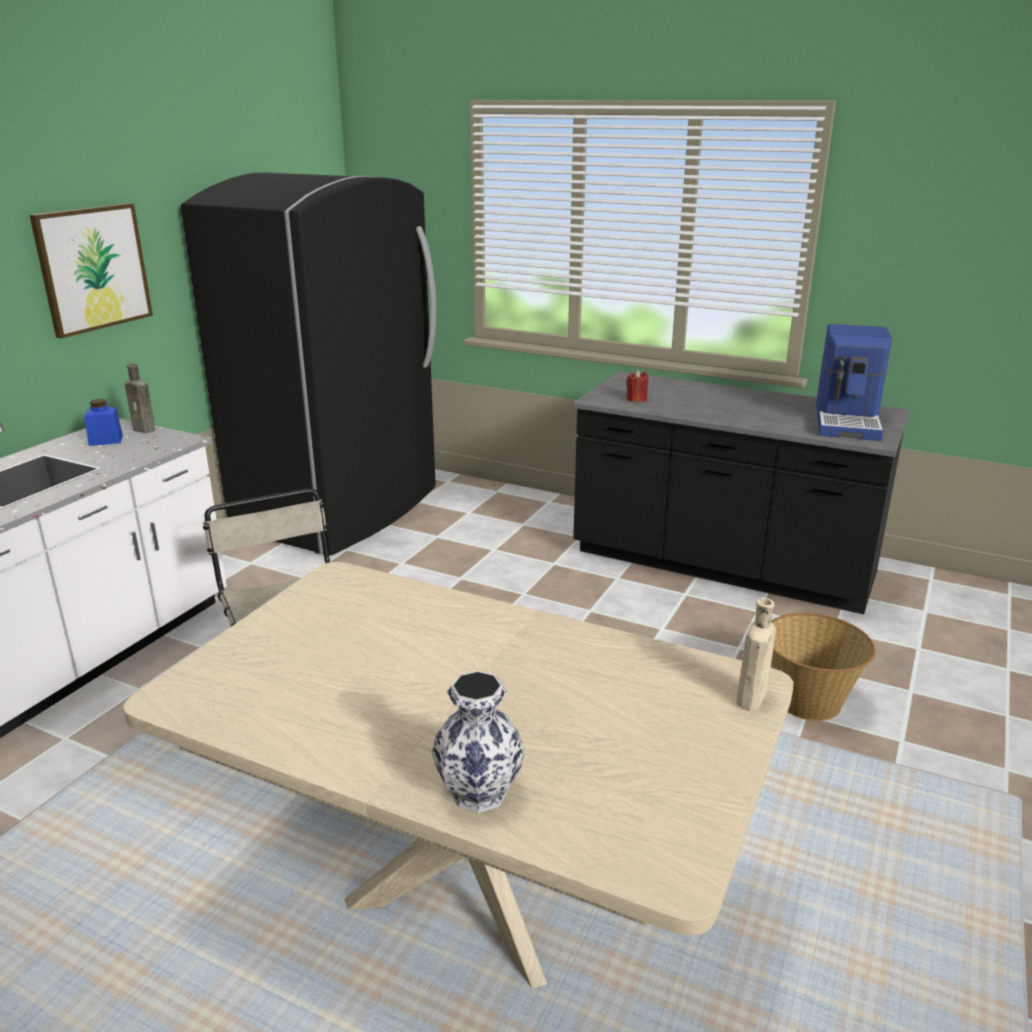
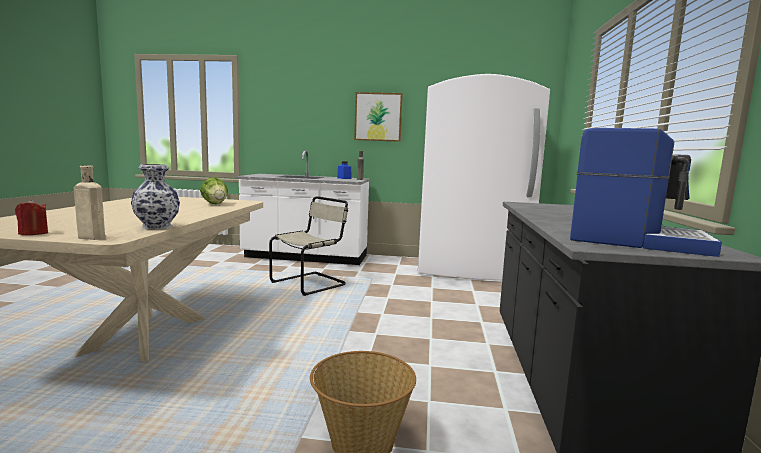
camera: 70 degrees right, 15 degrees down
(341, 510) = (471, 270): black fridge -> white fridge
(367, 610) = (215, 204): none -> lettuce
(477, 793) = (52, 213): vase -> vase (156, 227)
(636, 399) = (539, 207): red candle -> red candle (33, 233)
(848, 422) = (633, 241): coffee machine -> coffee machine turned 150 degrees counterclockwise

